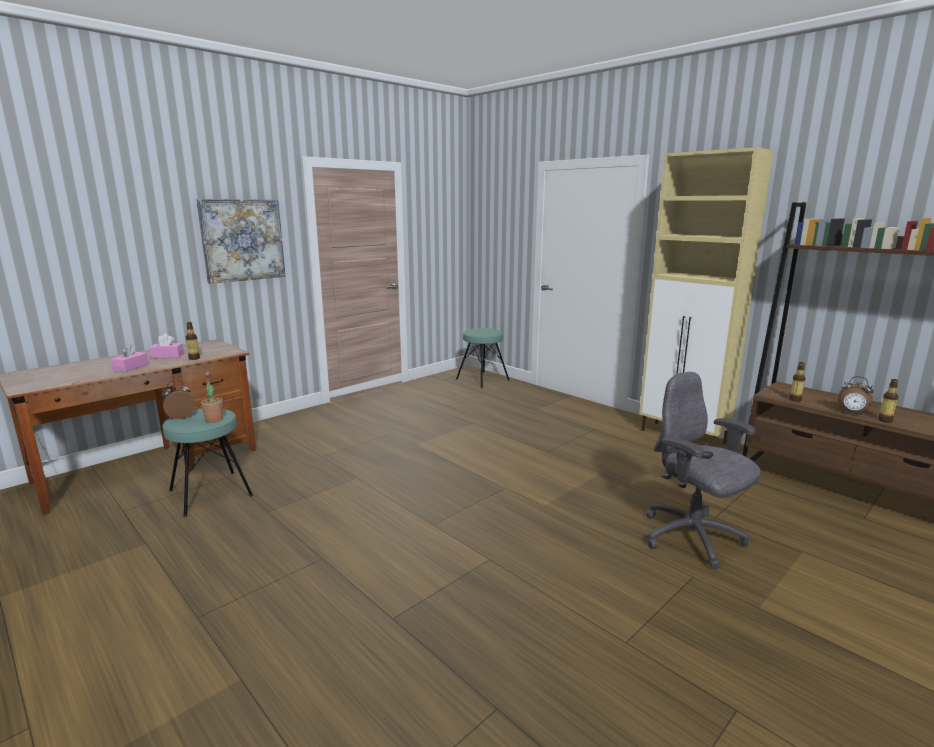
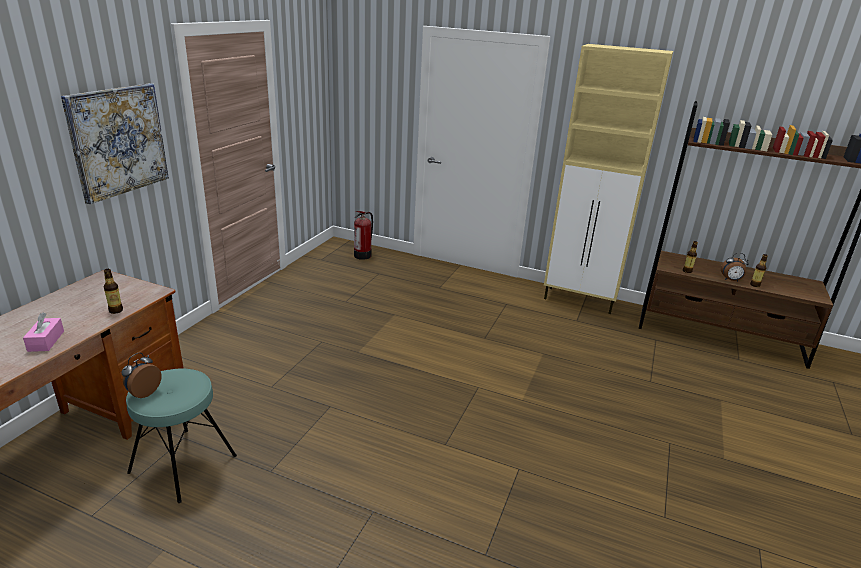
camera: 25 degrees left, 10 degrees up
(167, 356) = (72, 311): pink tissue box -> none
(214, 419) = (192, 388): potted plant -> none
(482, 380) = (363, 255): turquoise stool -> fire extinguisher
(692, 538) = (648, 406): grey office chair -> none

